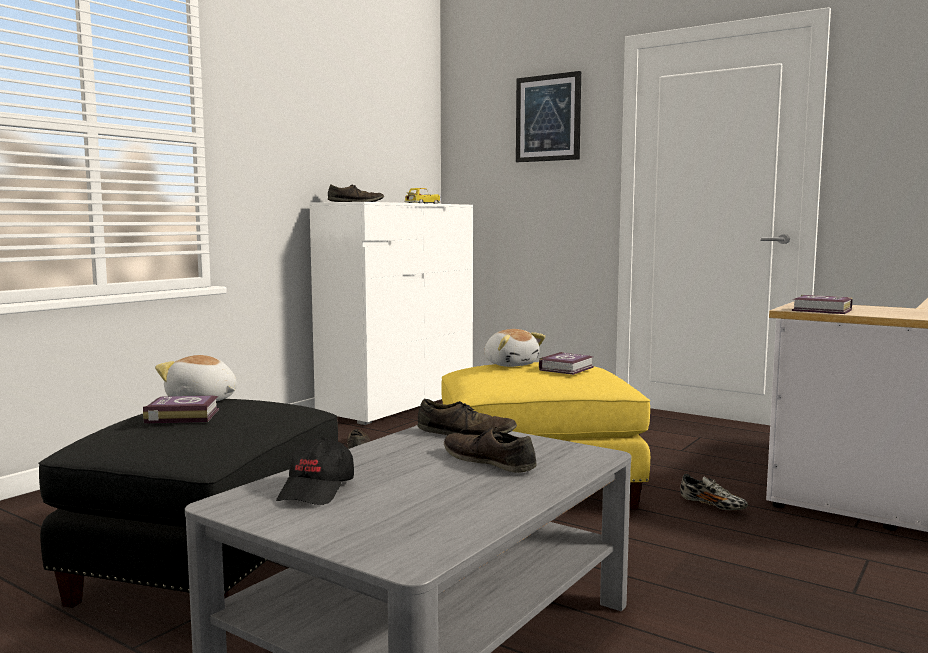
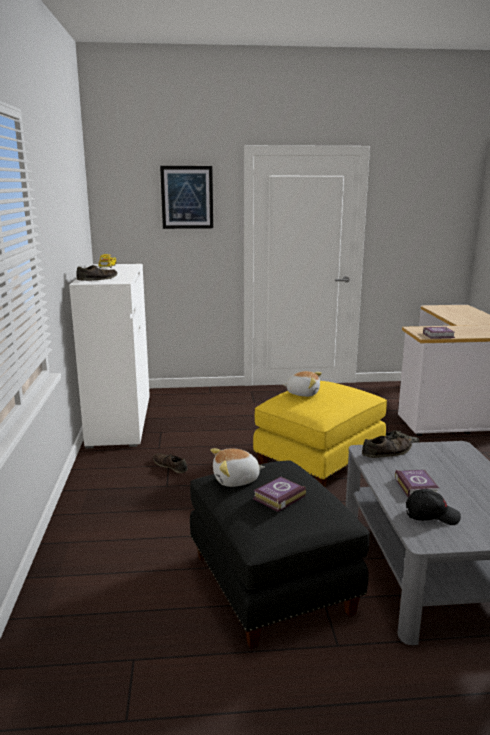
camera: 40 degrees left, 10 degrees up
(317, 490) = (431, 515): black cap -> black cap turned 60 degrees counterclockwise
(489, 461) = (439, 467): brown shoe -> none
(568, 368) = (338, 390): book -> book (416, 486)

